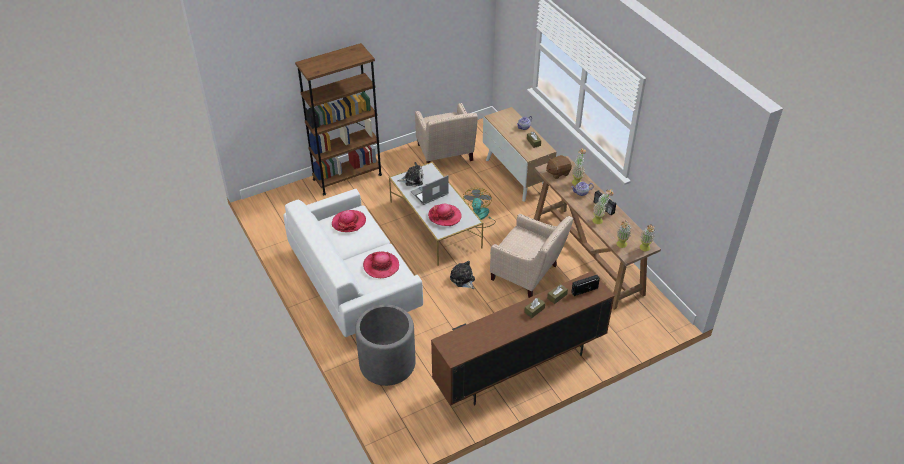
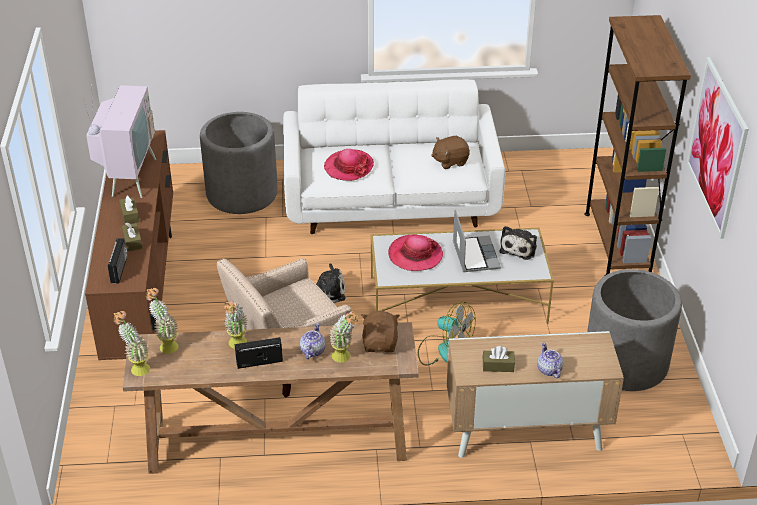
camera: 115 degrees right, 5 degrees down
(349, 222) = (450, 161): hat -> brown plush toy
(402, 43) = (716, 147): none -> picture
(445, 155) = (625, 362): beige armchair -> grey planter
(497, 332) = (128, 177): none -> television

